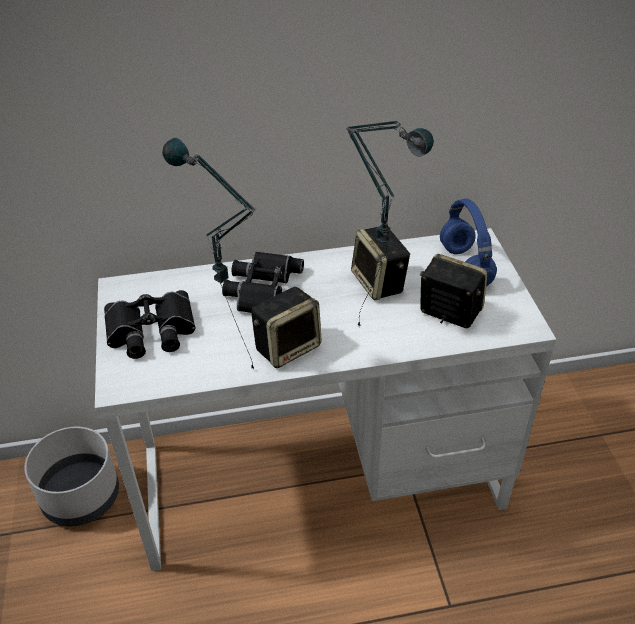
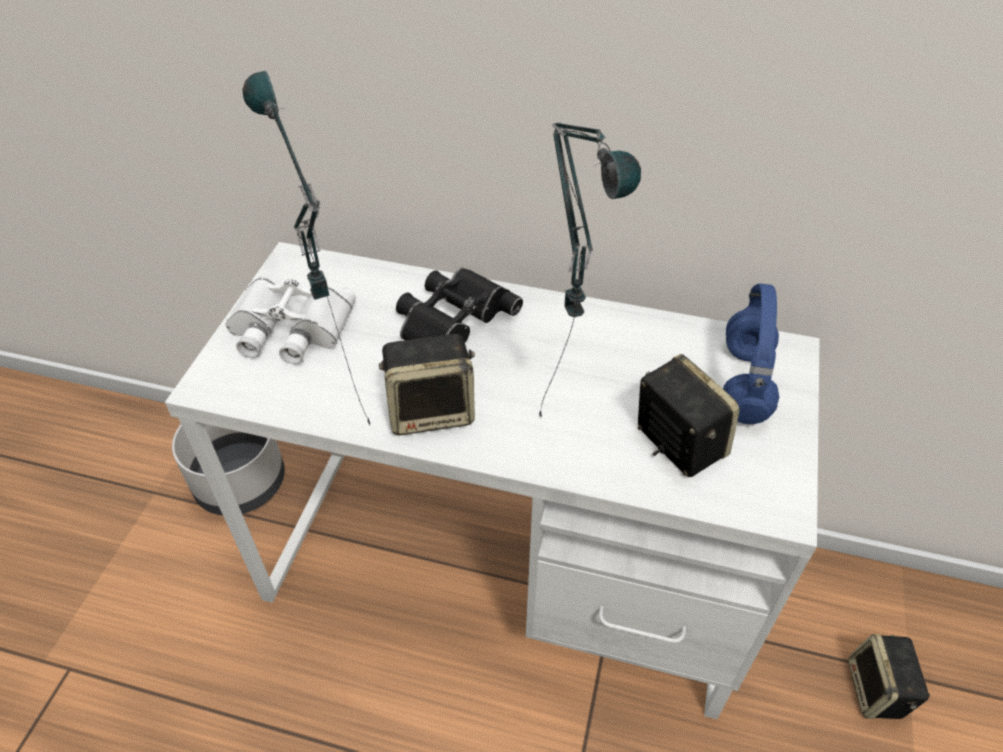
camera: 25 degrees right, 5 degrees up
(150, 331) = (288, 329): black binoculars -> white binoculars
(379, 283) = (607, 365): speaker -> speaker (877, 691)

